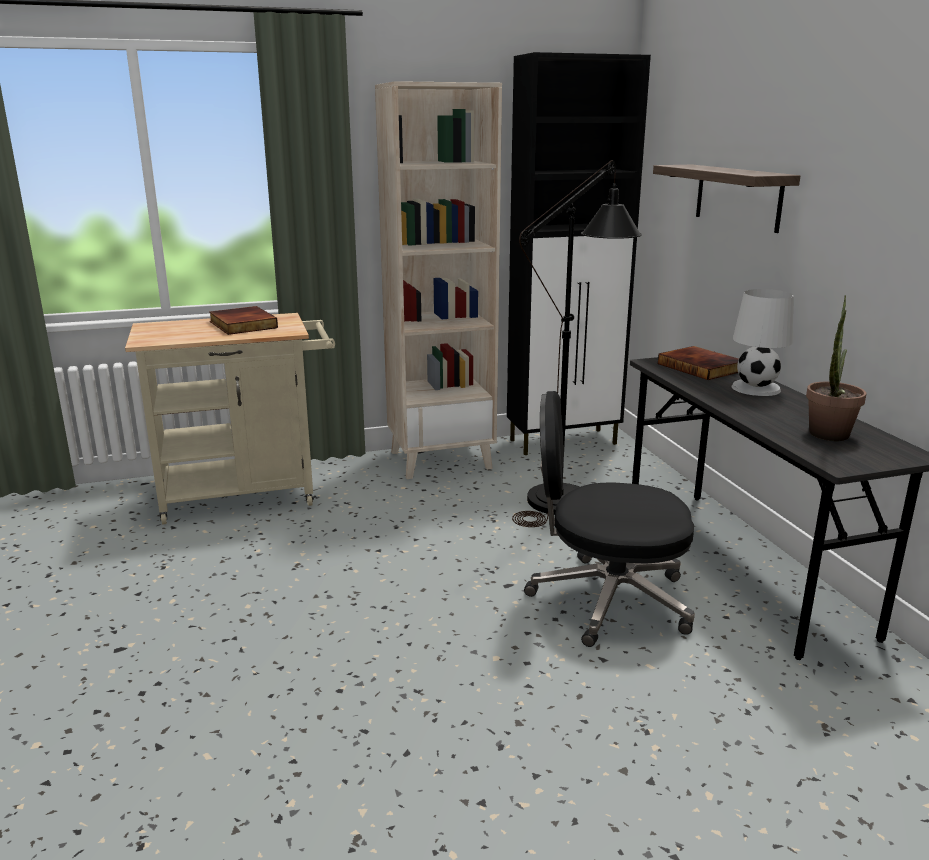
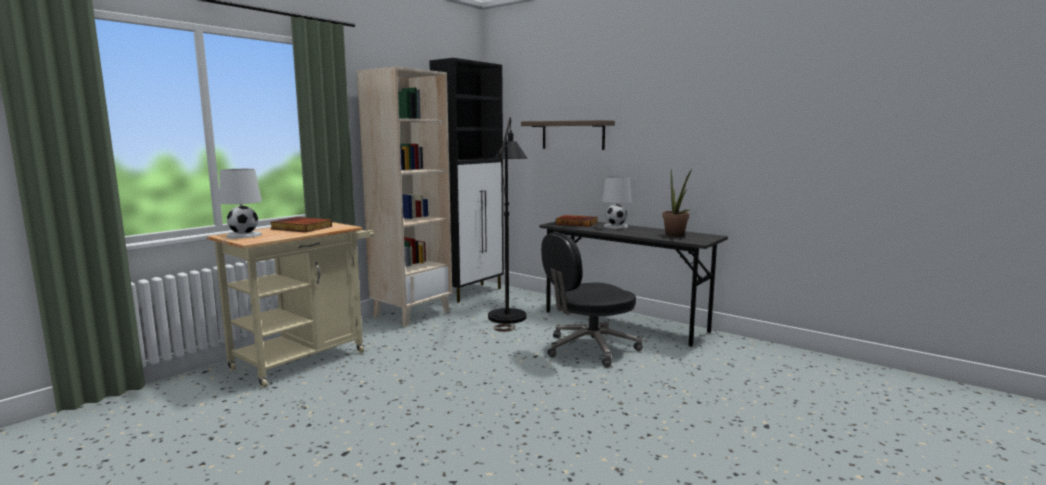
camera: 35 degrees left, 10 degrees down
(162, 329) = (244, 235): none -> white table lamp

